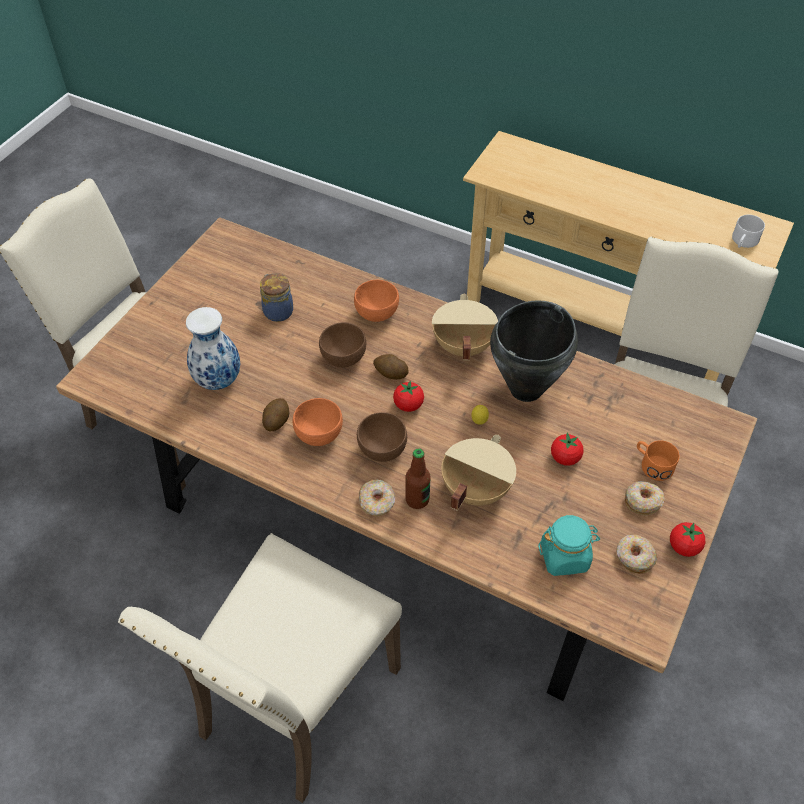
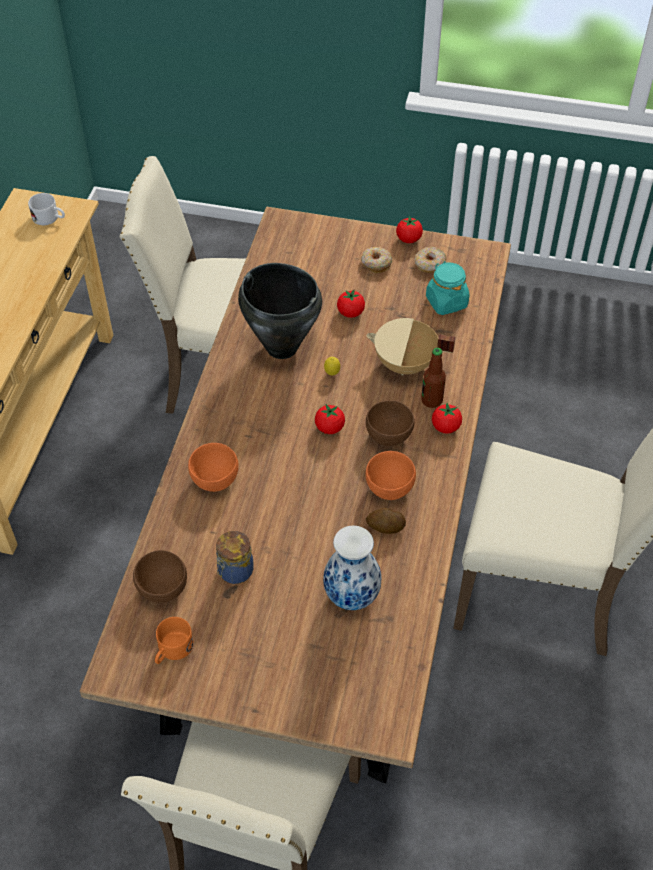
camera: 105 degrees left, 0 degrees up
(344, 358) = (285, 492): brown bowl -> brown bowl (162, 588)
(377, 502) = (445, 427): donut -> tomato
(390, 373) = (294, 450): potato -> none
(462, 346) = (241, 402): beige cooking pot -> none
(652, 464) = (337, 261): orange mug -> orange mug (172, 650)

